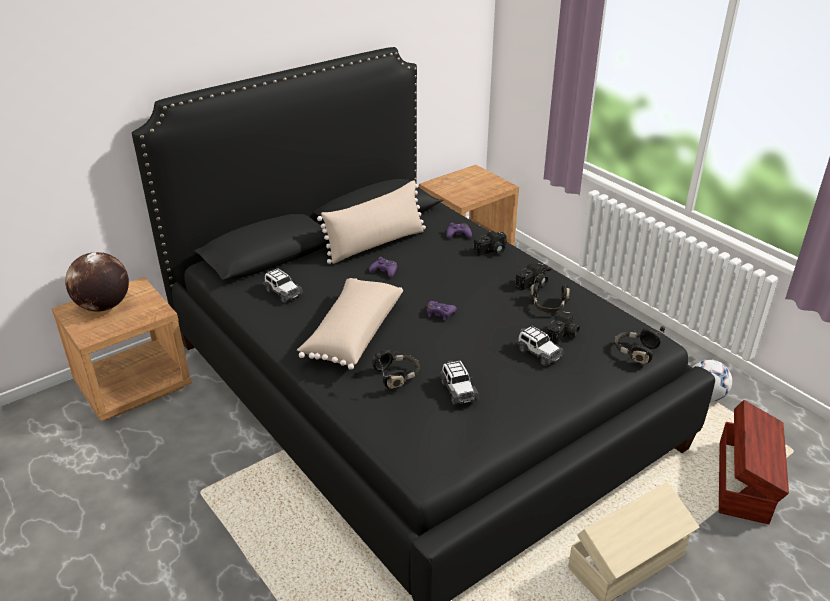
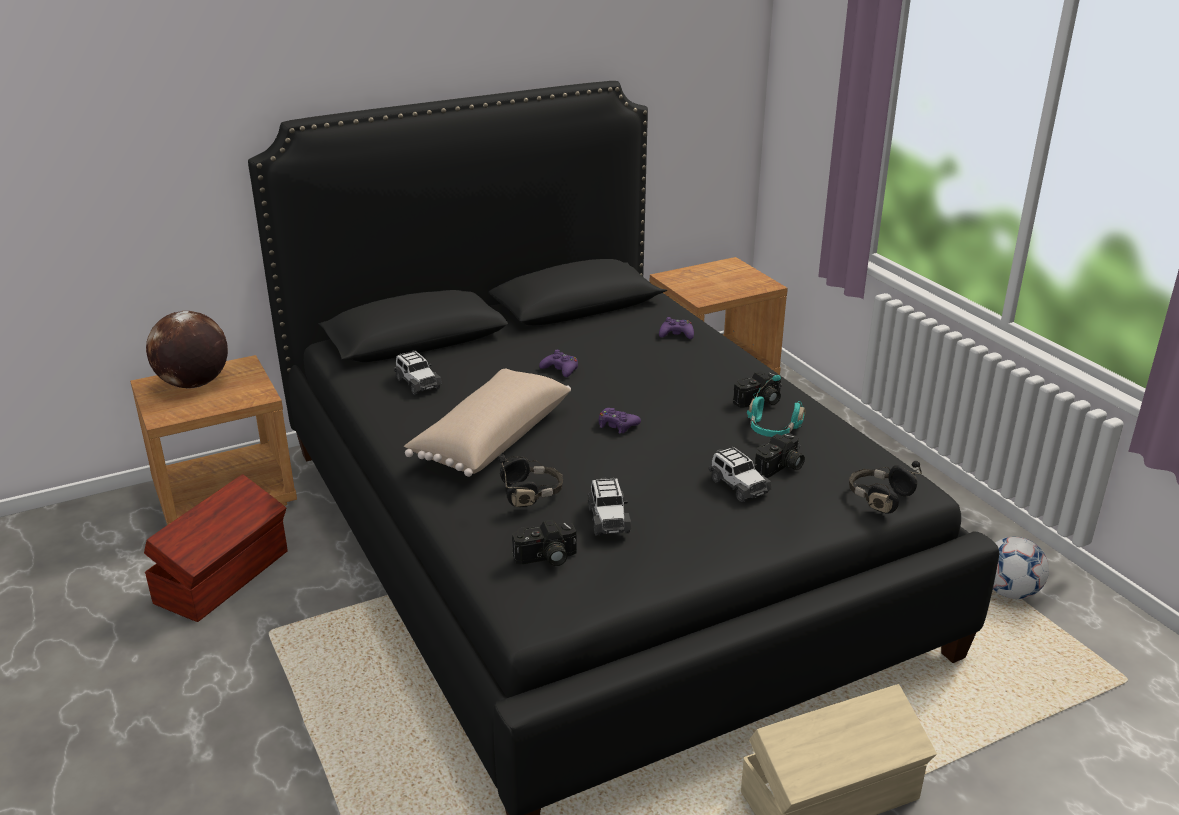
camera: 10 degrees right, 5 degrees down
(376, 244) = (560, 337): beige pillow -> none
(491, 251) = (715, 358): camera -> camera (546, 558)
(548, 305) = (772, 429): black headphones -> turquoise headphones
(744, 481) = (1039, 712): brown storage box -> brown storage box (225, 576)

